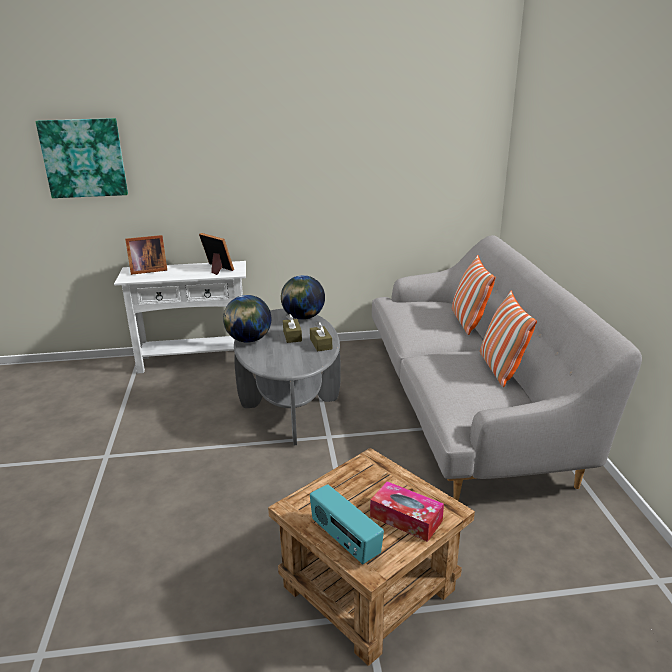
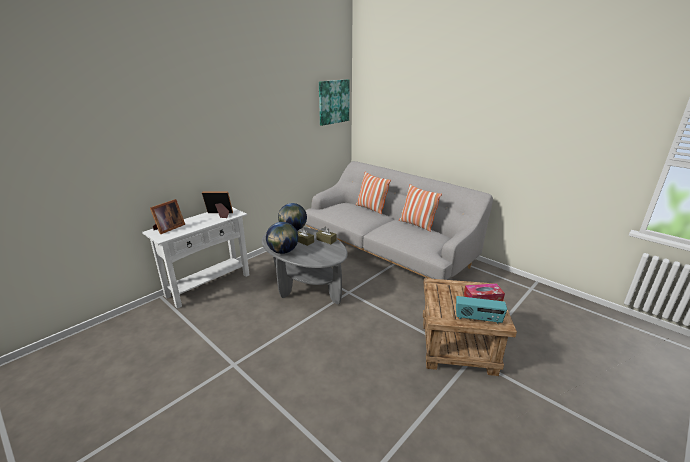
camera: 40 degrees left, 0 degrees up
(84, 158) = (101, 148): picture -> picture (333, 102)

